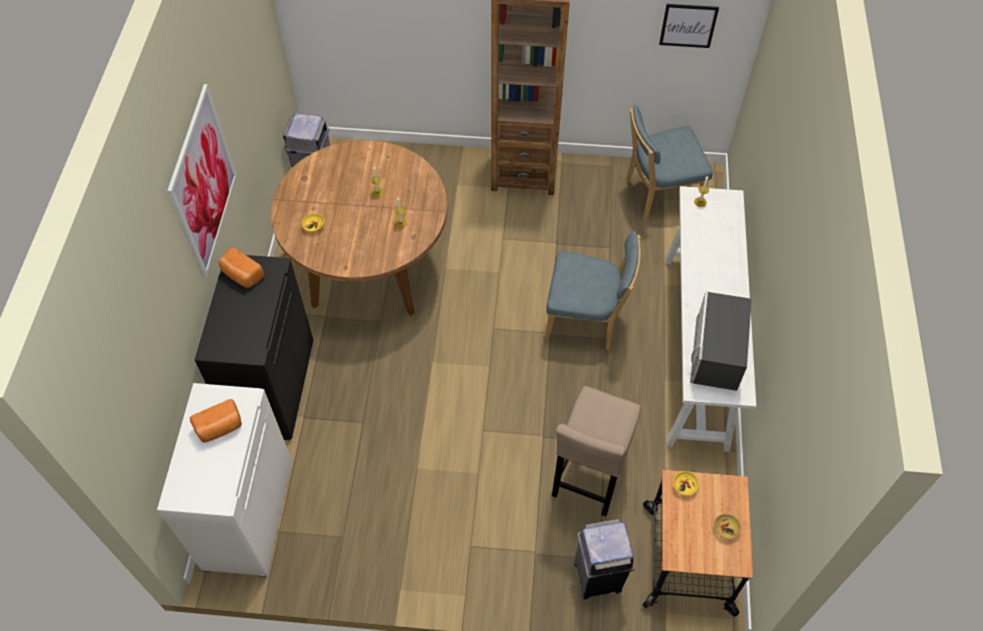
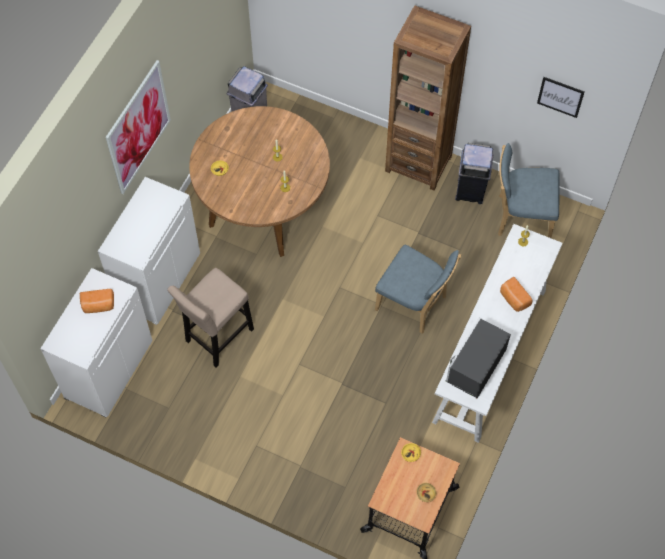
camera: 20 degrees right, 5 degrees up
(242, 275) = (151, 197): bread -> bread (513, 299)
(272, 386) = (158, 279): black cabinet -> white cabinet
(588, 479) = (362, 427): beige stool -> beige stool (217, 338)
(598, 576) = (339, 498): grey trash can -> grey trash can (471, 191)

